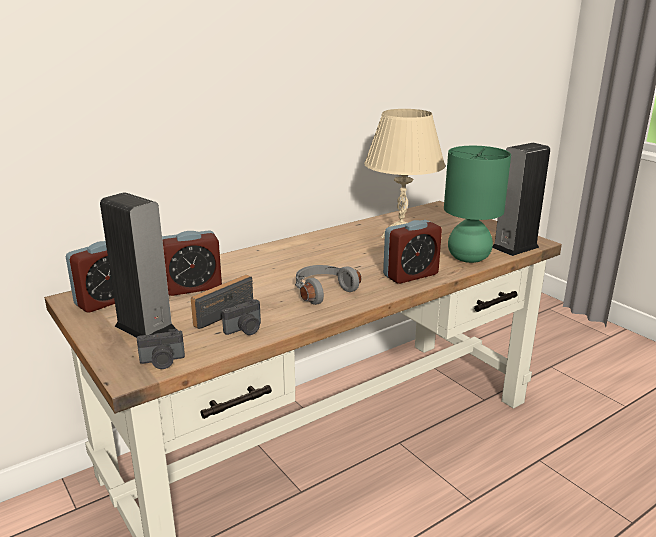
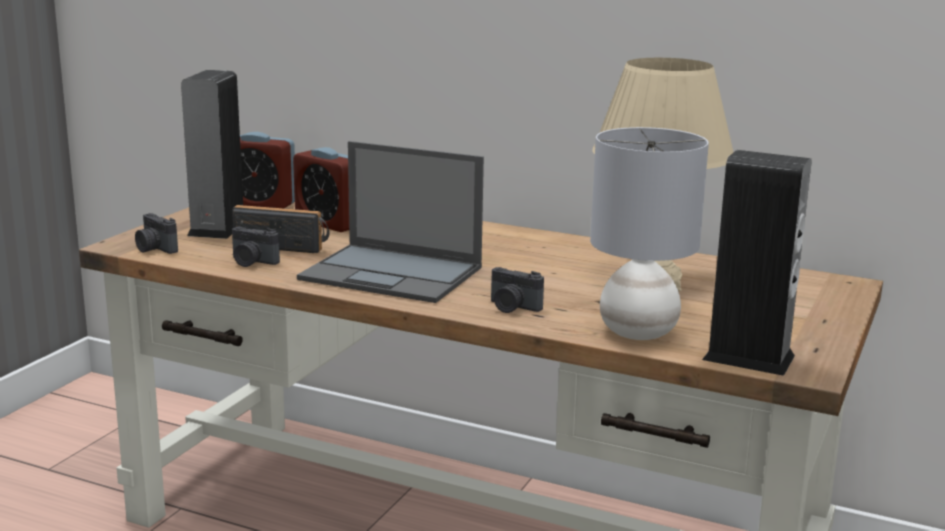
camera: 60 degrees right, 5 degrees down
(322, 291) = (393, 274): grey headphones -> laptop
(410, 275) = (512, 307): alarm clock -> camera
(469, 258) = (639, 332): green table lamp -> grey table lamp

